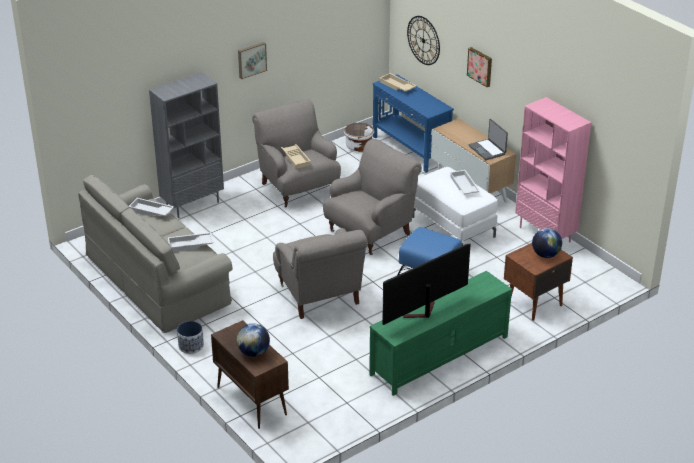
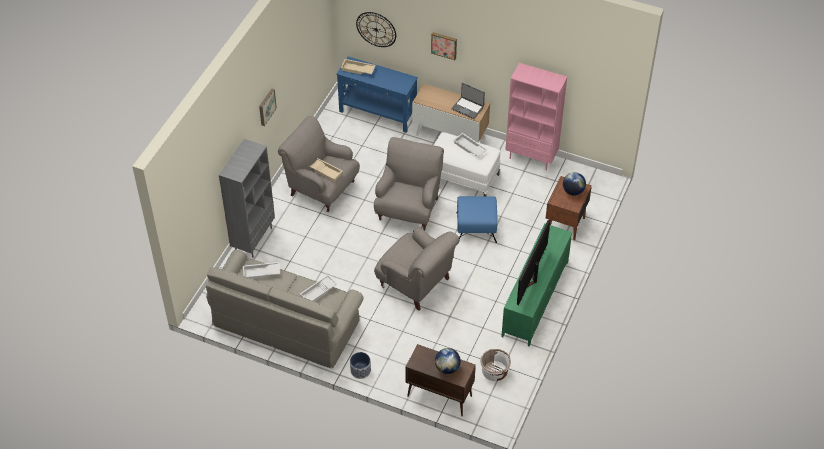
camera: 30 degrees left, 15 degrees up
(358, 147) = (336, 127): white planter -> white planter (494, 372)

